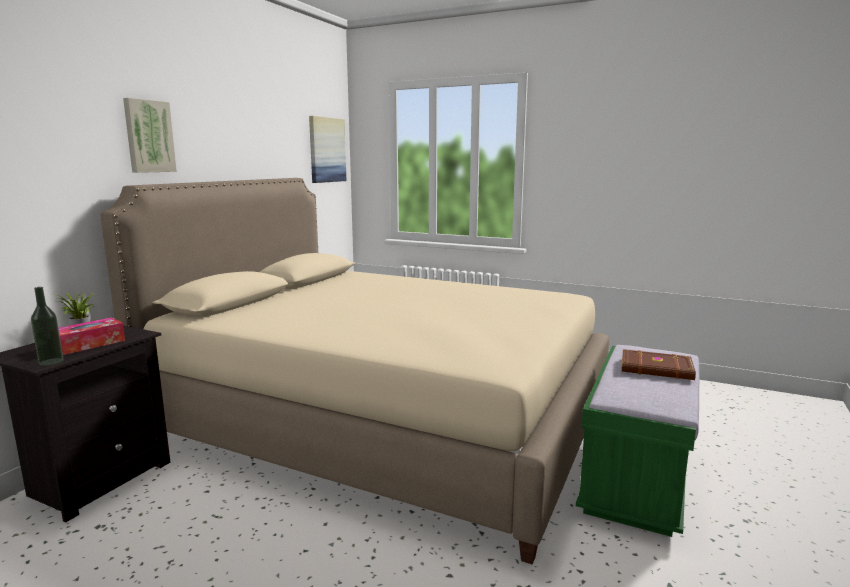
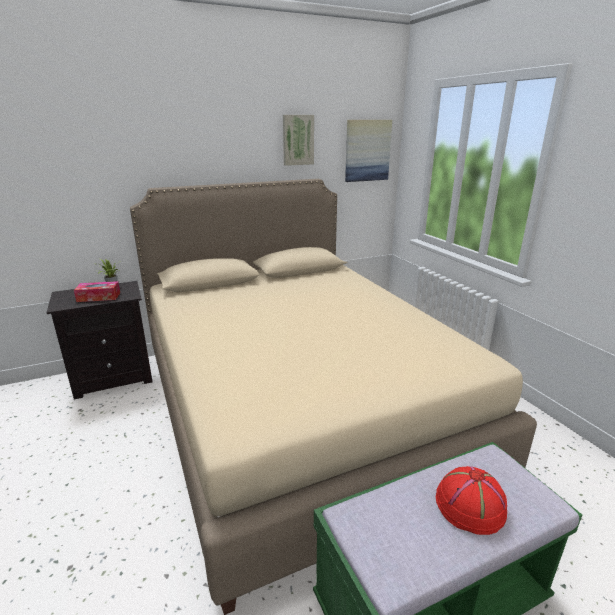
camera: 40 degrees right, 10 degrees up
(51, 362) = (63, 306): bottle -> none
(148, 136) = (174, 149): picture -> picture (297, 140)
(657, 369) = (470, 506): brown book -> red hat

